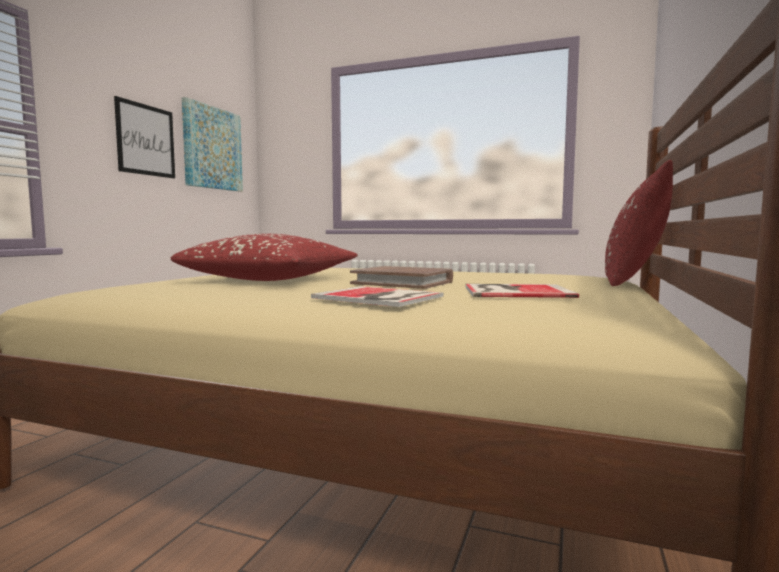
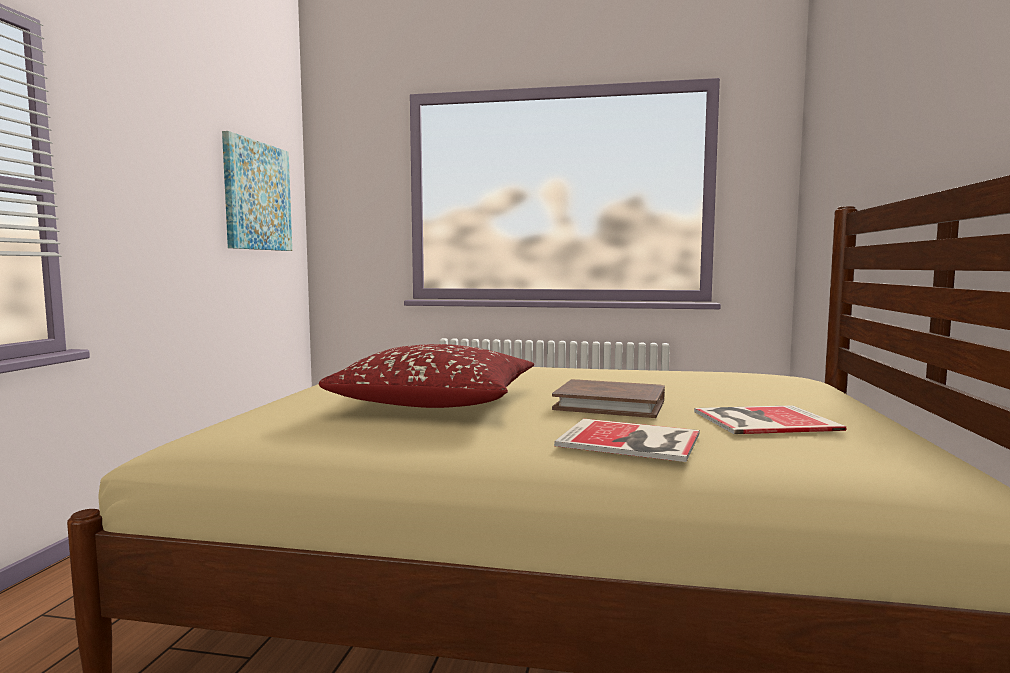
camera: 10 degrees left, 0 degrees up
(146, 140) = (182, 191): picture -> none
(634, 282) = (839, 387): red pillow -> none

